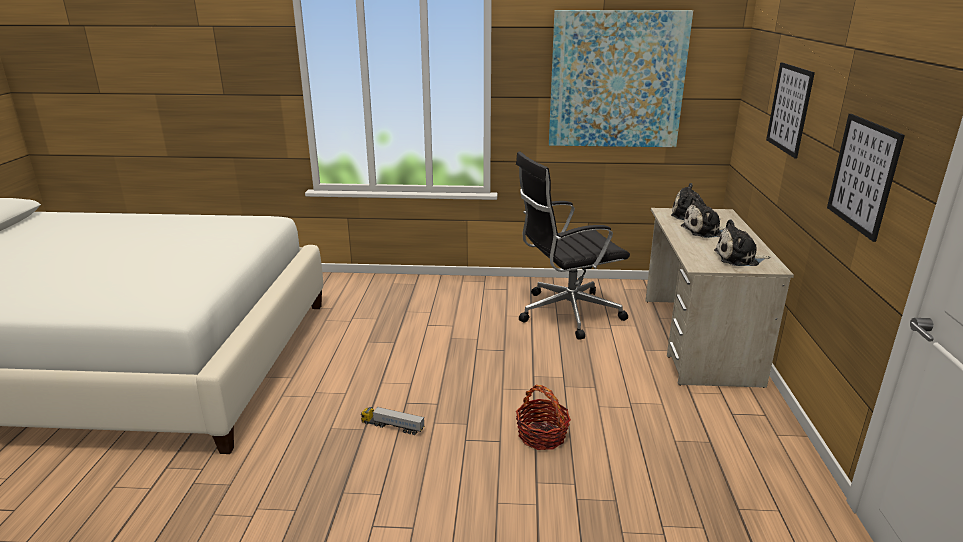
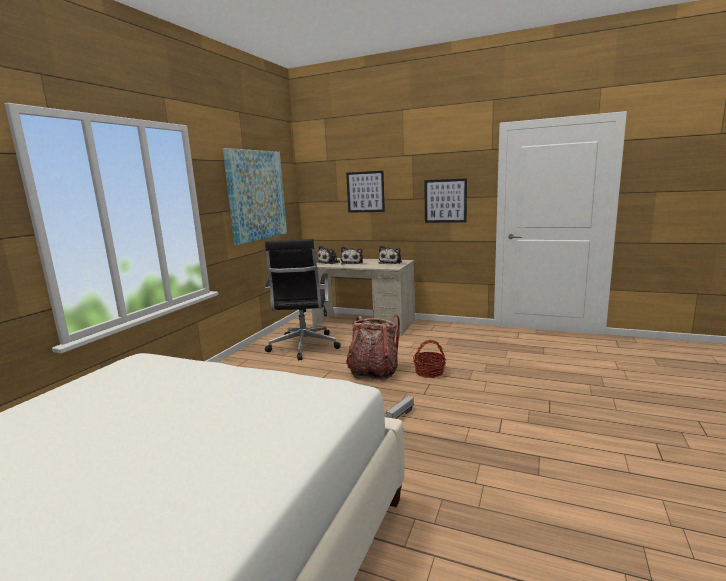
camera: 70 degrees left, 10 degrees down
(517, 384) = (373, 371): none -> backpack

